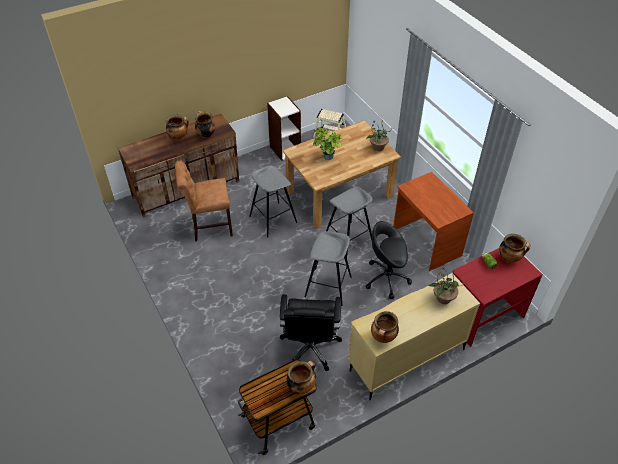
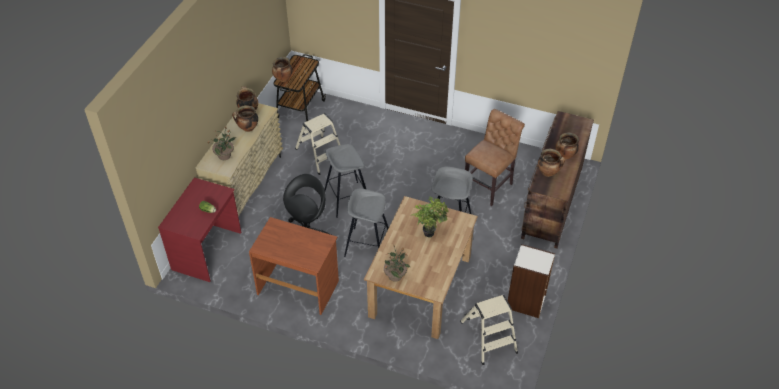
camera: 140 degrees right, 0 degrees up
(310, 347) = (320, 155): black office chair -> beige step ladder
(509, 258) = (192, 225): cooking pot -> cooking pot (247, 128)

